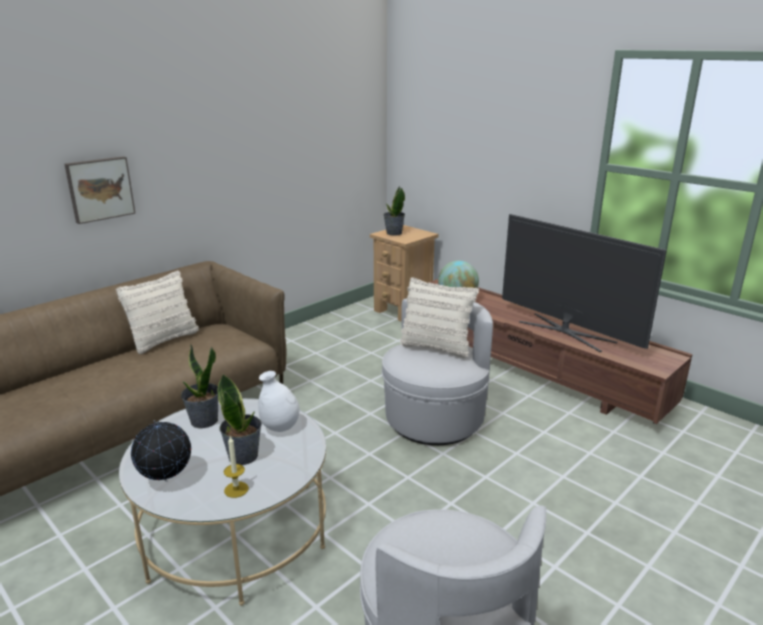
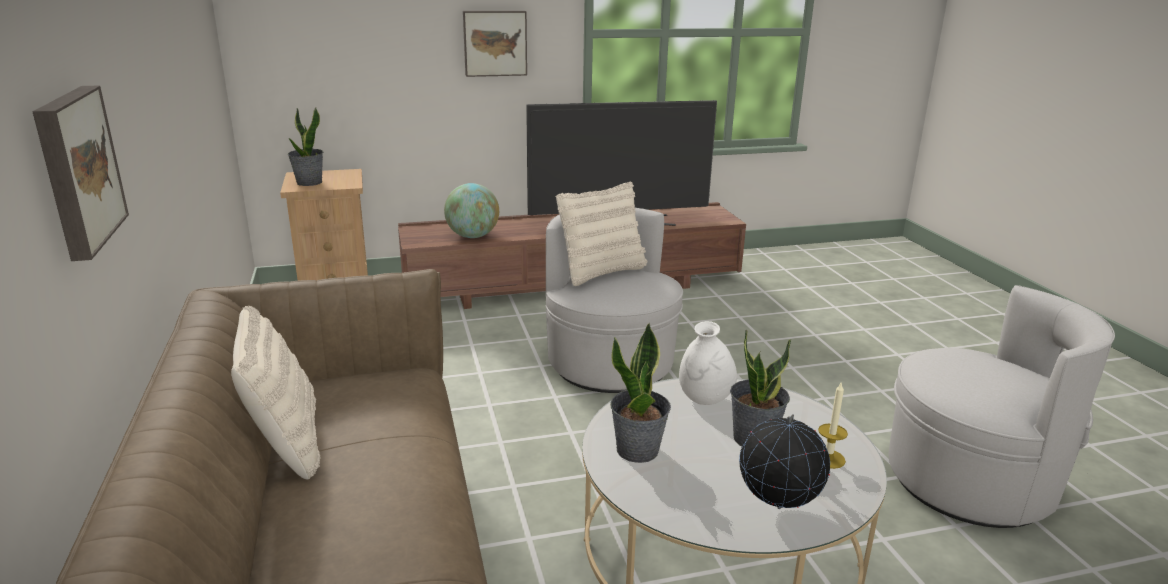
camera: 60 degrees left, 0 degrees up
(530, 163) = (495, 43): none -> picture

